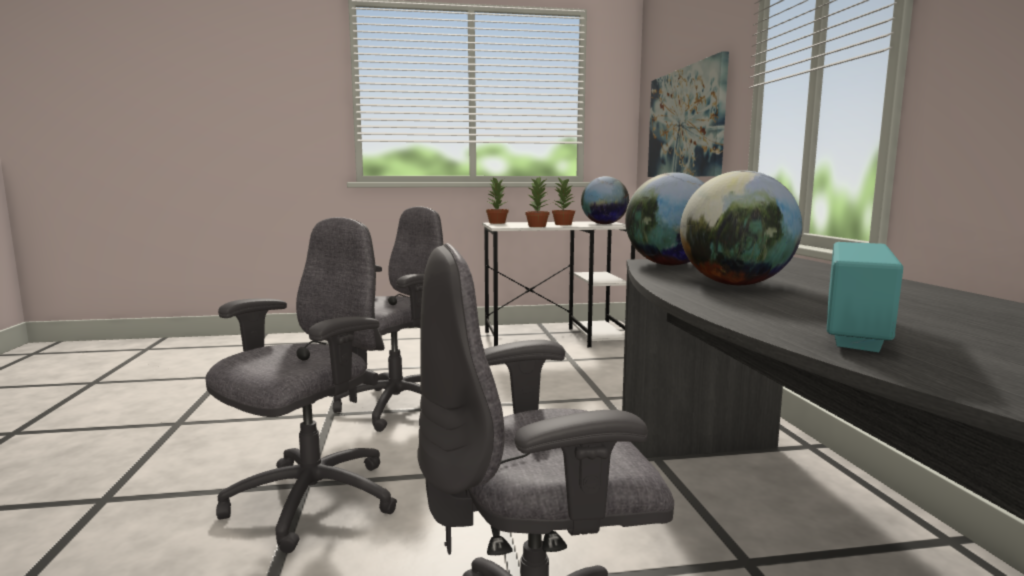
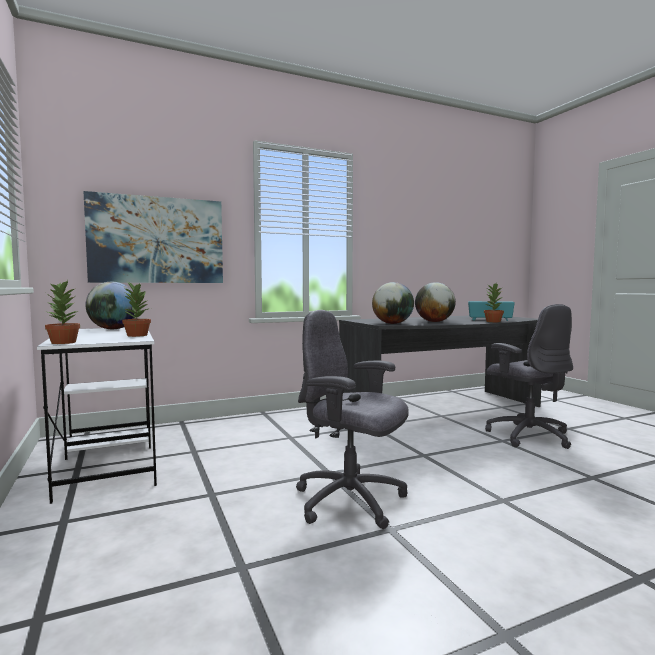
camera: 105 degrees left, 5 degrees down
(310, 502) = (516, 492): grey office chair -> none
(563, 224) = (110, 333): potted plant -> potted plant (493, 321)

